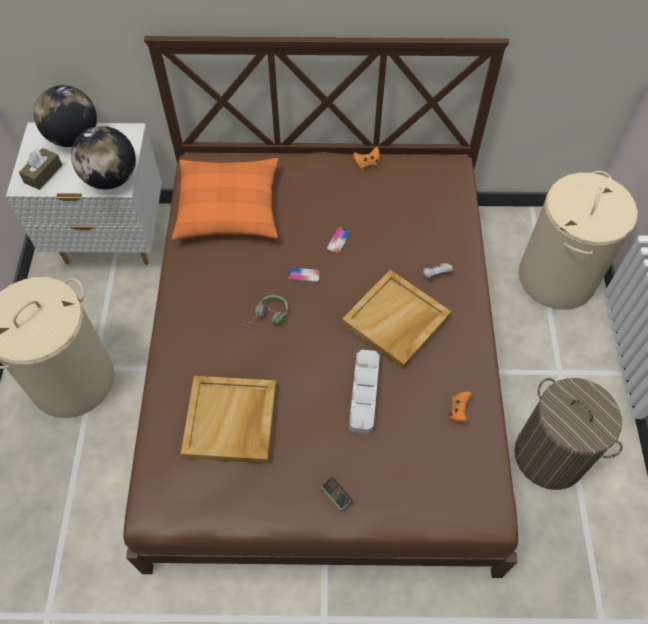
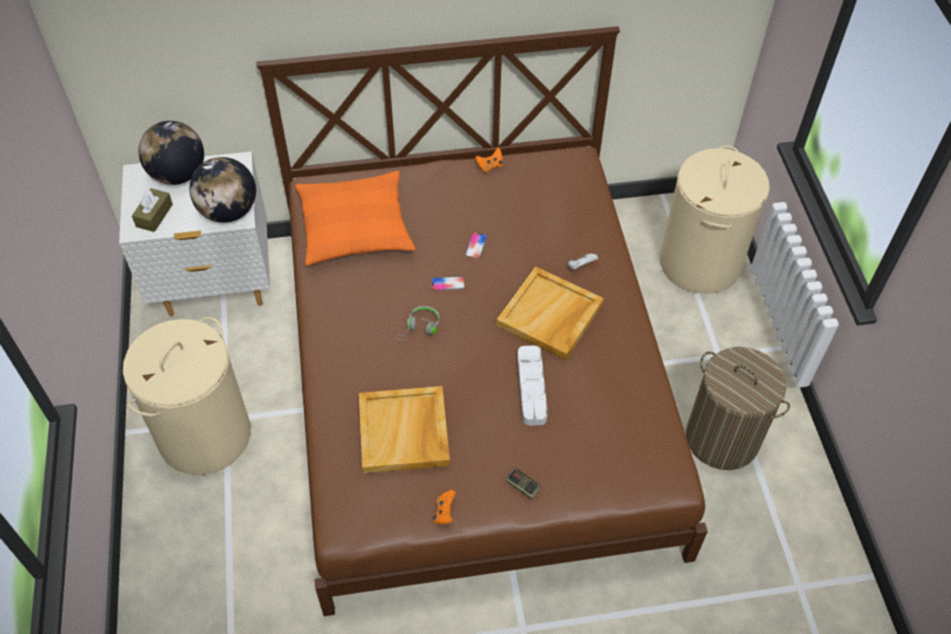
camera: 10 degrees left, 5 degrees down
(458, 411) = (627, 391): orange game controller -> orange game controller (444, 512)

